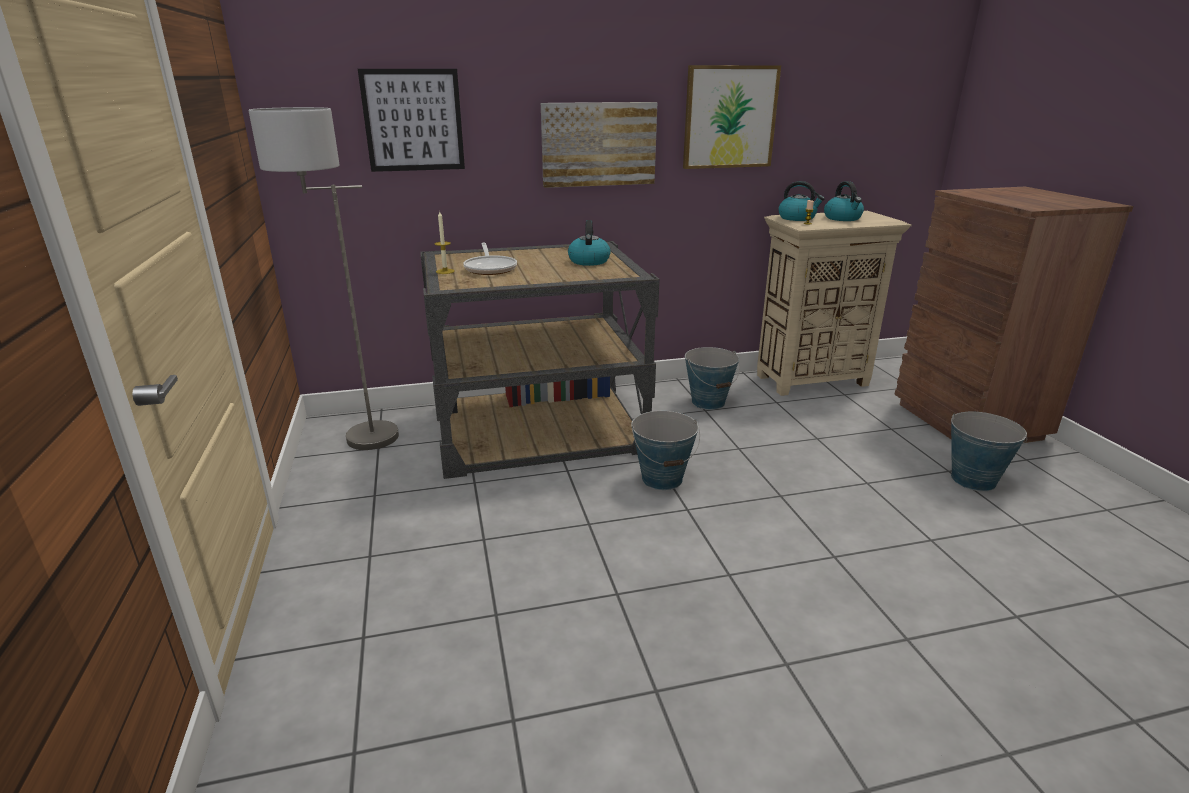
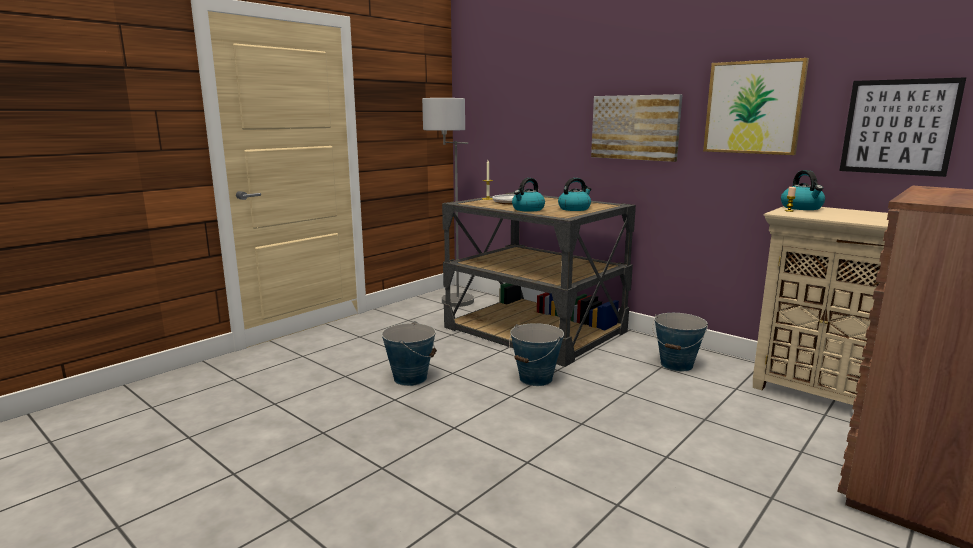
camera: 55 degrees right, 10 degrees down
(413, 120) = (523, 108): picture -> picture (898, 127)
(843, 218) = (851, 214): kettle -> kettle (528, 209)
(973, 480) = (779, 515): bucket -> bucket (410, 378)

